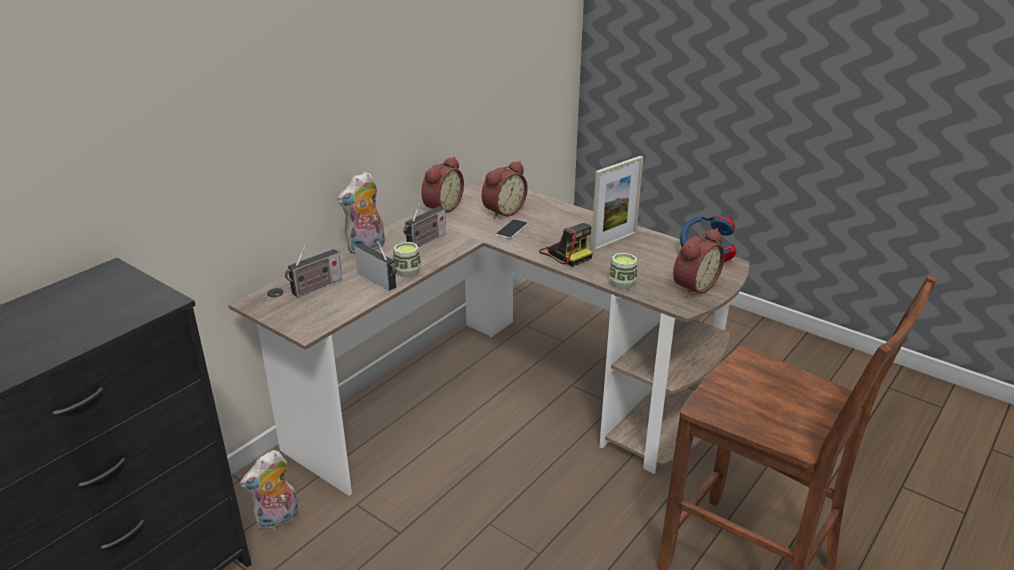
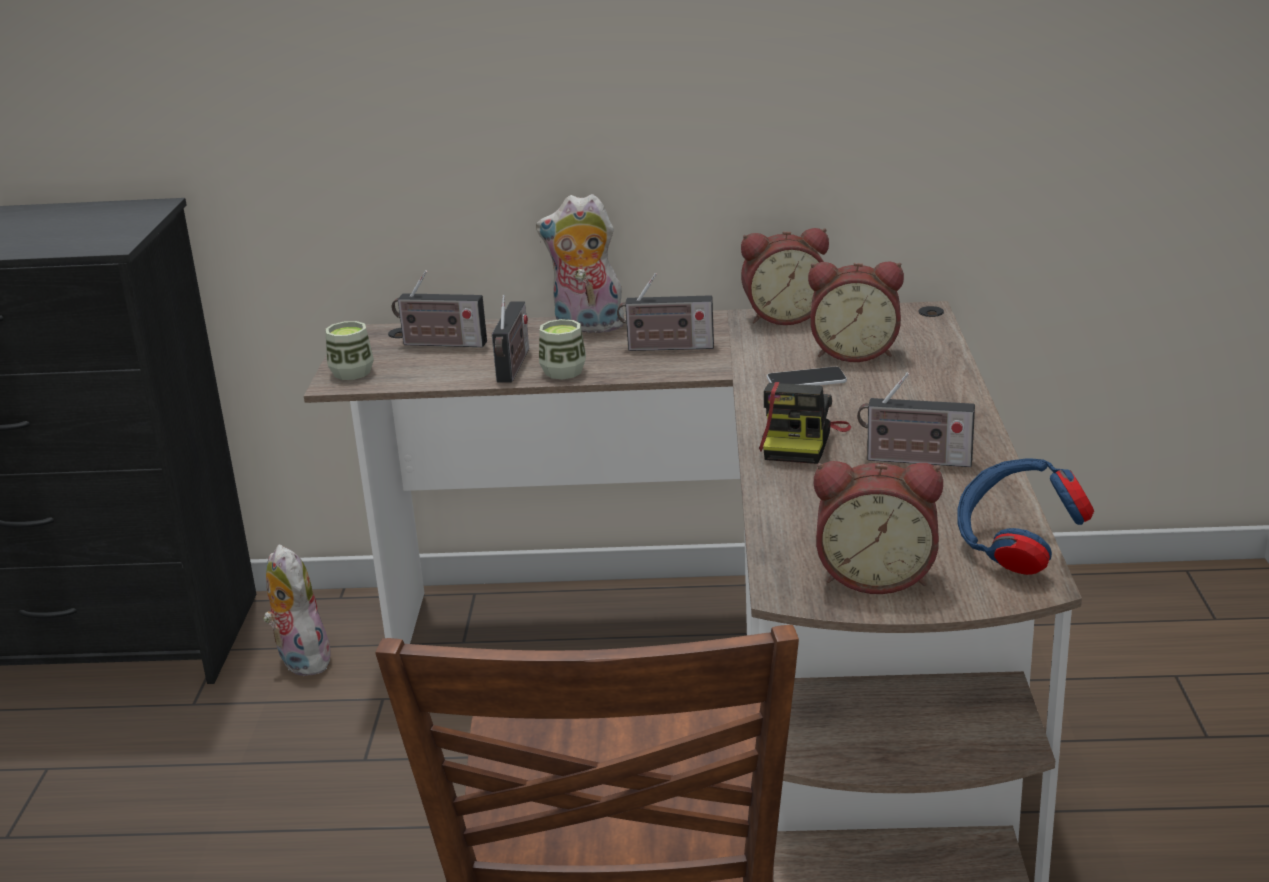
camera: 55 degrees right, 5 degrees down
(277, 520) = (300, 660): plush toy -> plush toy turned 45 degrees clockwise
(614, 242) = (913, 460): picture frame -> radio
(622, 283) = (779, 516): cup -> cup (352, 372)

